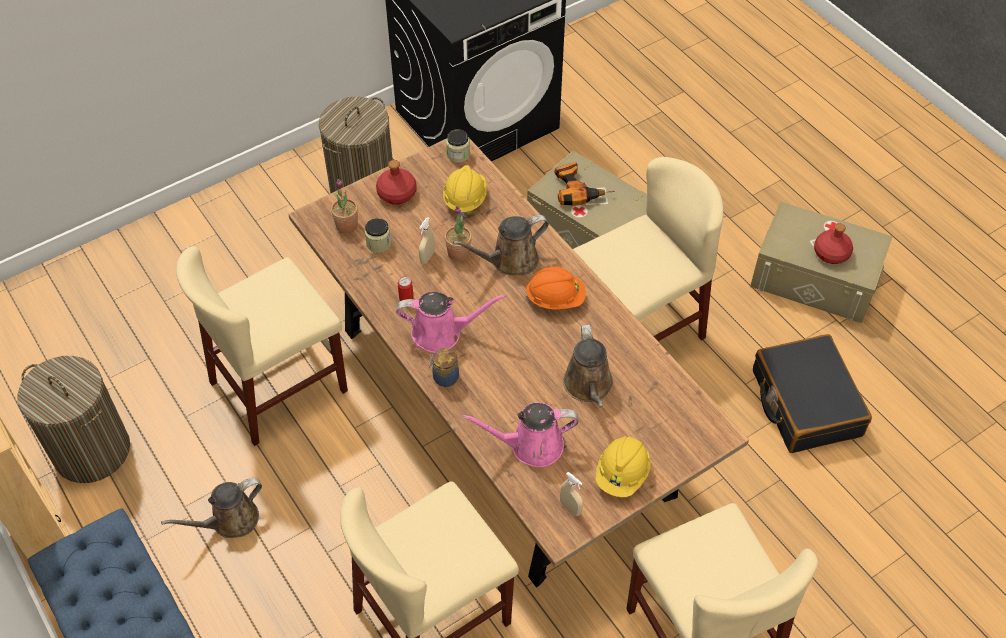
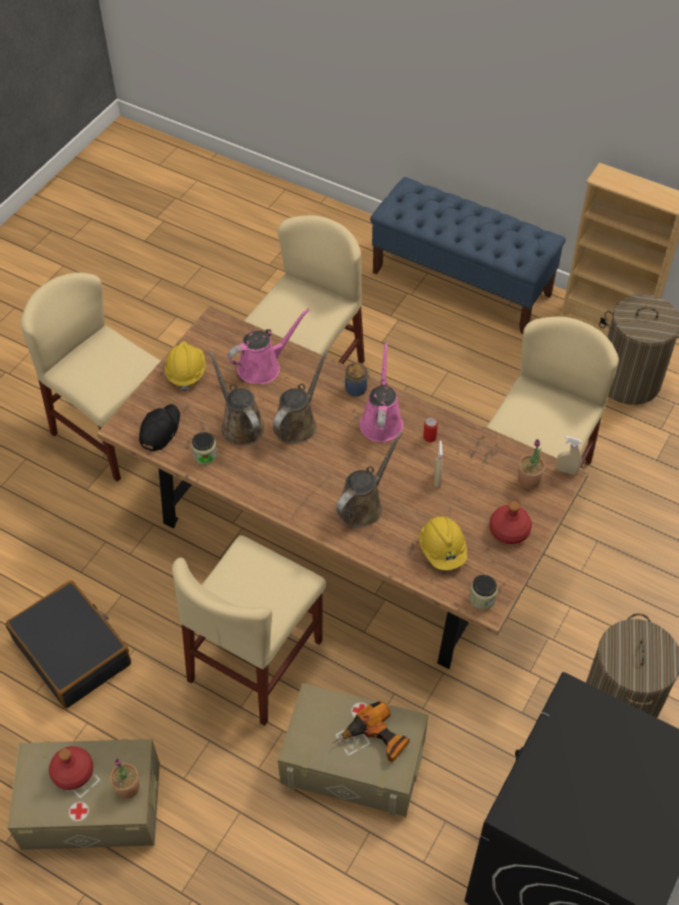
camera: 155 degrees right, 0 degrees up
(230, 521) = (489, 378): brown watering can -> brown watering can (297, 423)
(378, 243) = (488, 475): jar -> jar (205, 455)
(441, 333) = (381, 420): pink watering can -> pink watering can turned 120 degrees clockwise
(458, 253) = (413, 494): potted plant -> potted plant (128, 787)
(555, 298) = (304, 486): orange hard hat -> none
(570, 508) = (214, 338): beige spray bottle -> beige spray bottle (566, 470)
(678, 414) = (159, 430): none -> black cap

